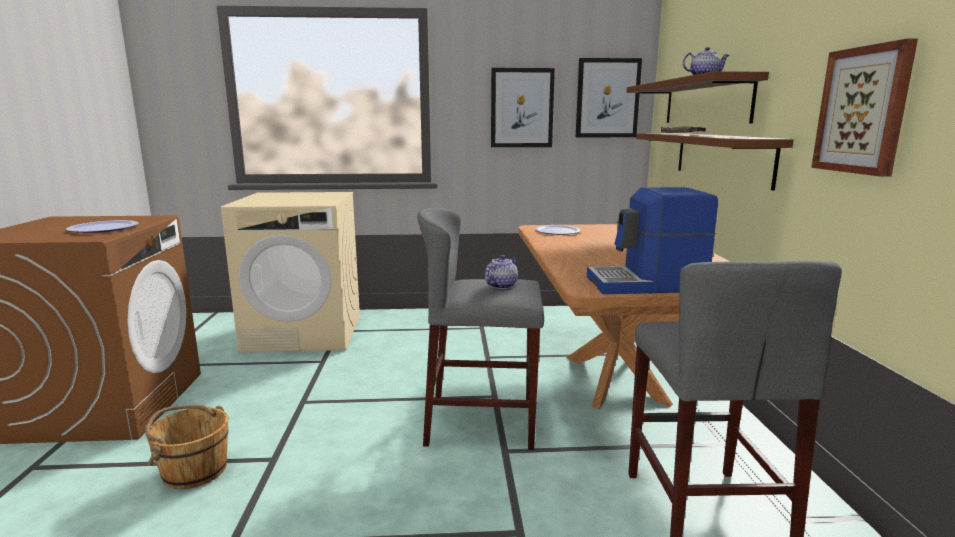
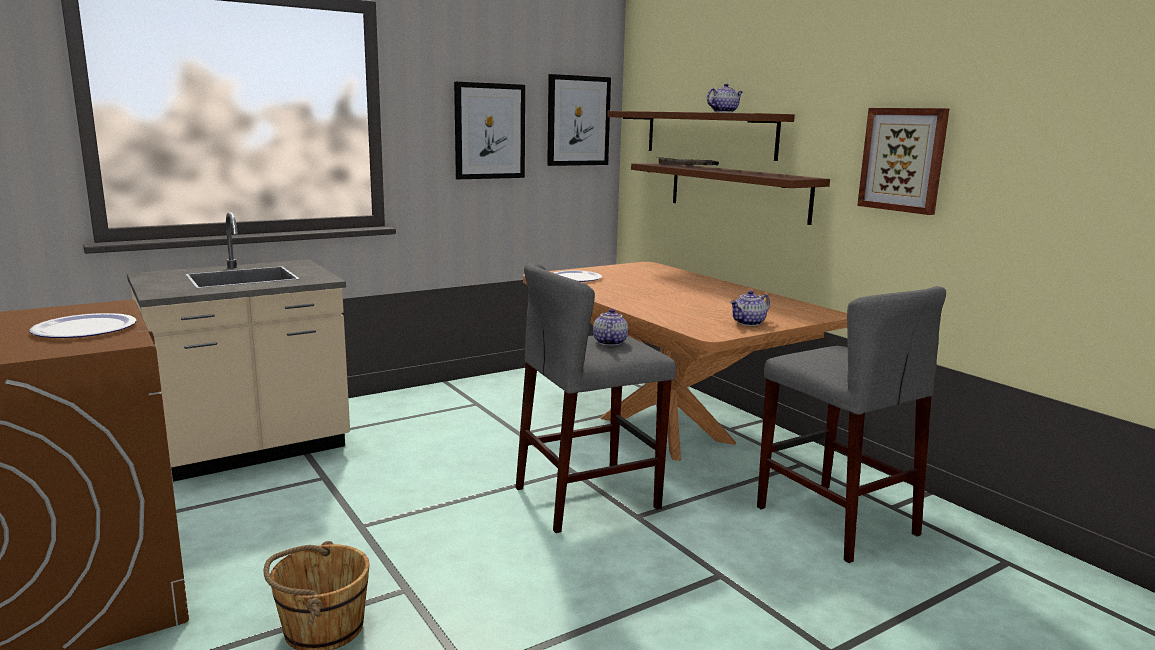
camera: 30 degrees left, 0 degrees up
(305, 333) = (251, 450): beige washing machine -> beige counter
(646, 284) = (749, 323): coffee machine -> teapot

